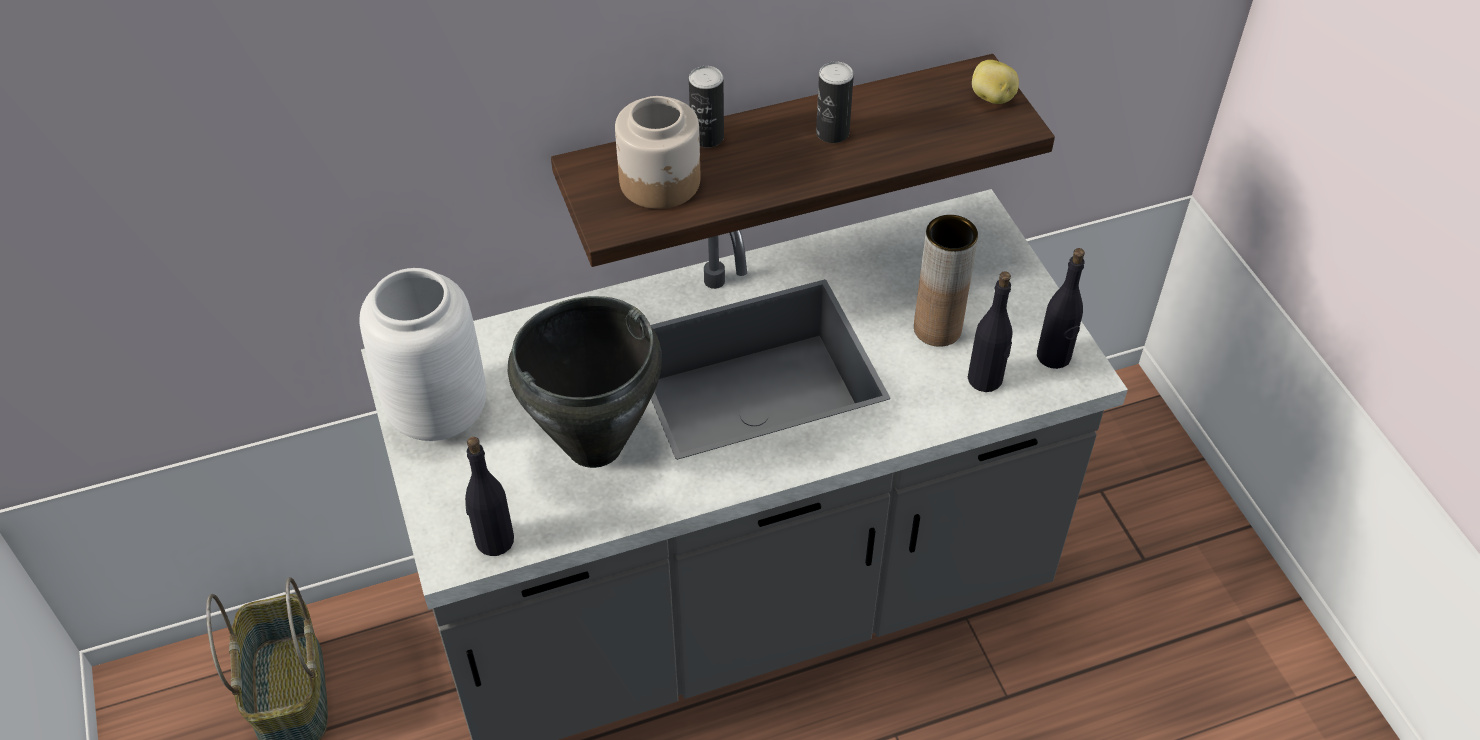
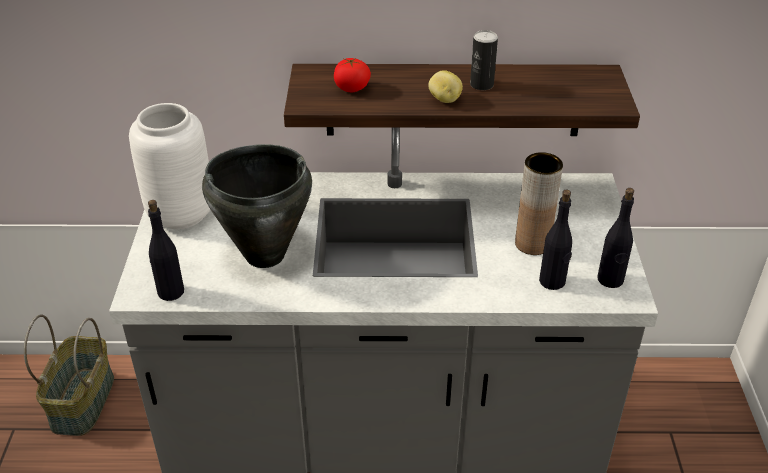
camera: 20 degrees right, 10 degrees down
(661, 182) = (352, 88): jar -> tomato
(707, 137) = (397, 72): can -> none
(992, 98) = (605, 87): potato -> potato (444, 99)

